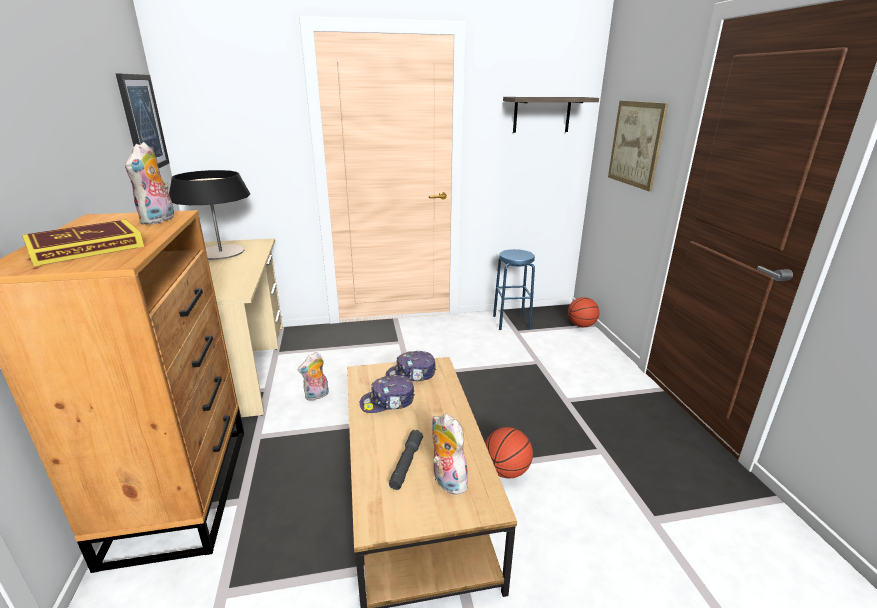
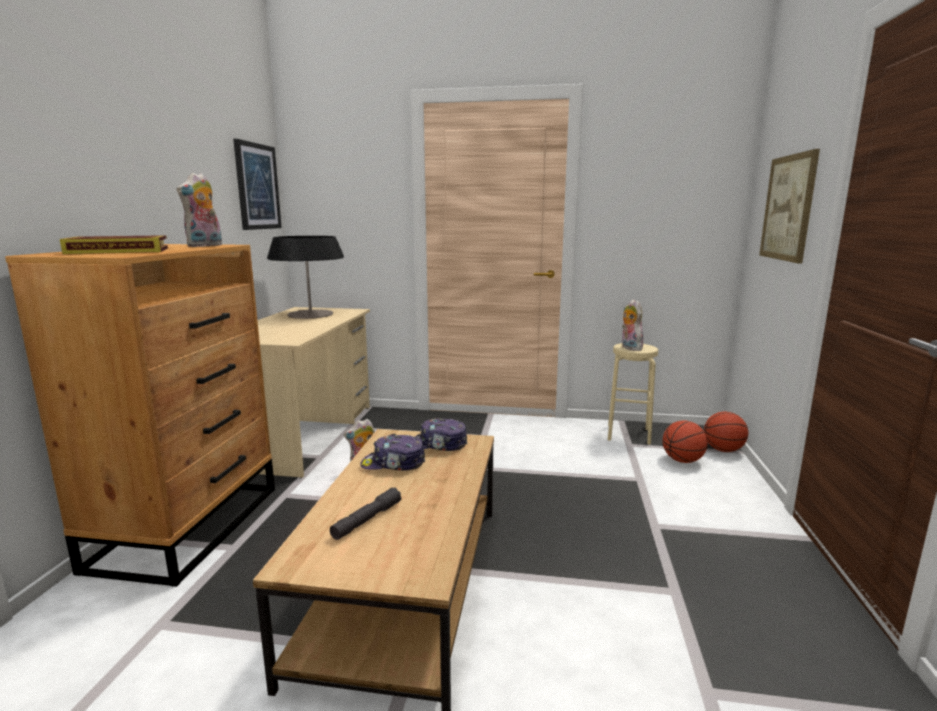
camera: 20 degrees right, 10 degrees down
(446, 481) = (397, 544): plush toy -> plush toy (629, 348)
(506, 471) = (529, 584): basketball -> basketball (682, 460)
(511, 322) = (628, 434): blue stool -> beige stool
(541, 114) = (676, 183): shelf -> none

